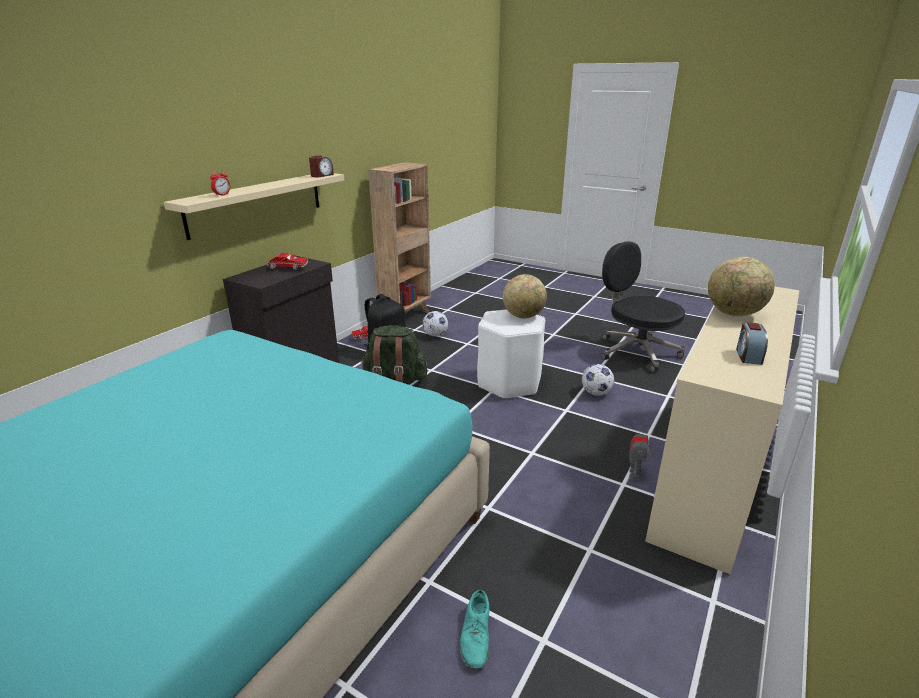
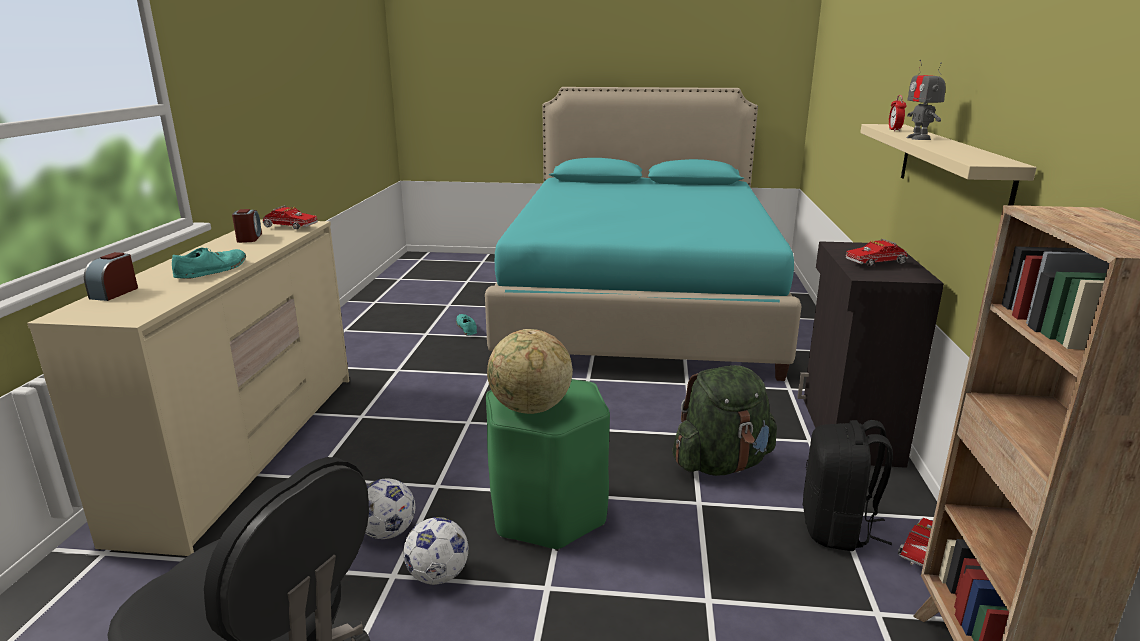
camera: 155 degrees right, 5 degrees down
(322, 175) = (977, 158): alarm clock -> alarm clock (114, 293)
(435, 335) = (807, 607): football -> football (438, 575)
(509, 383) = (547, 512): white stool -> green stool
(634, 474) = (346, 427): toy robot -> toy robot (918, 138)
(720, 370) = (288, 228): none -> toy truck
(734, 314) = (212, 270): globe -> turquoise shoe

